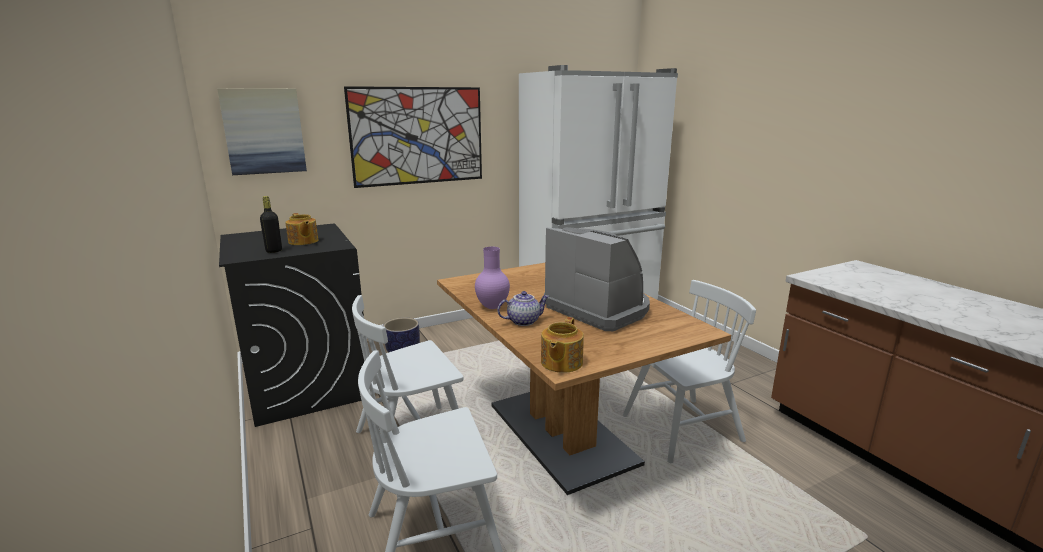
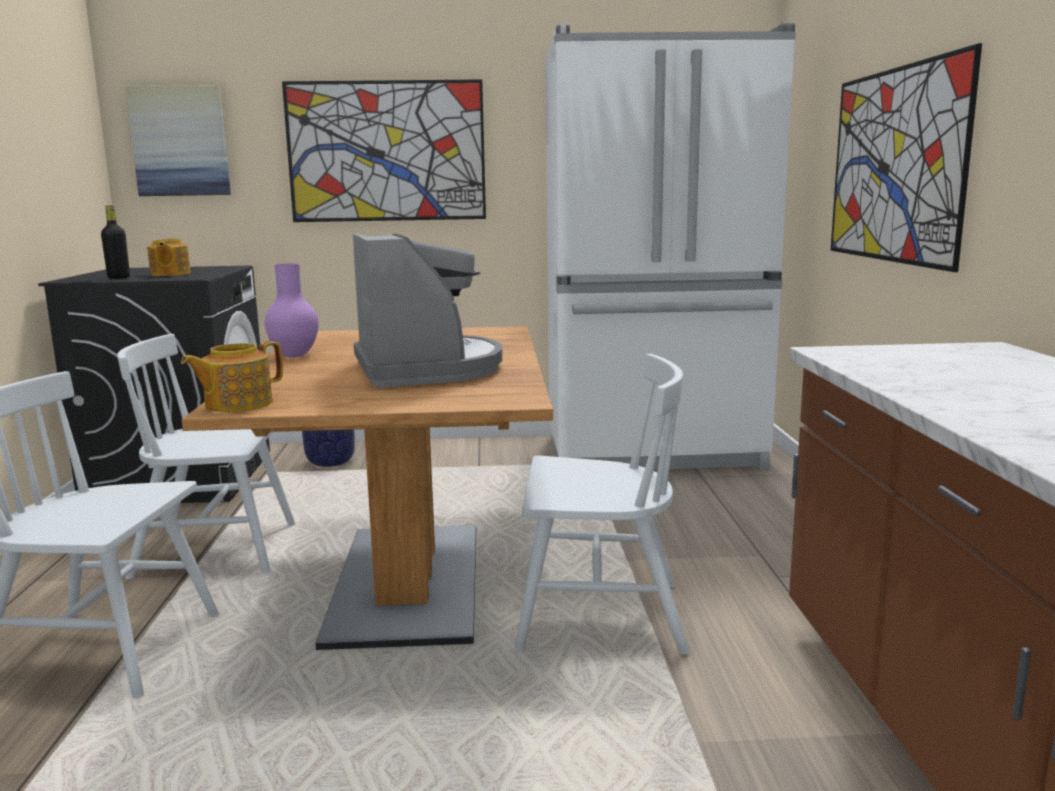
camera: 25 degrees right, 5 degrees down
(523, 321) = (296, 369): teapot -> none
(757, 158) = (894, 165): none -> picture

